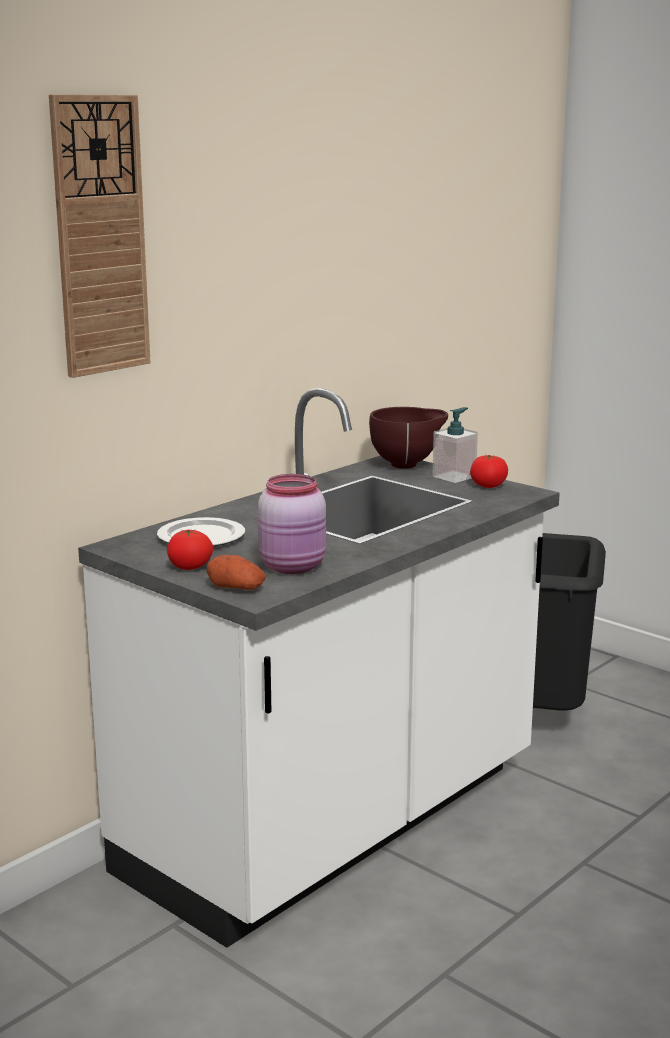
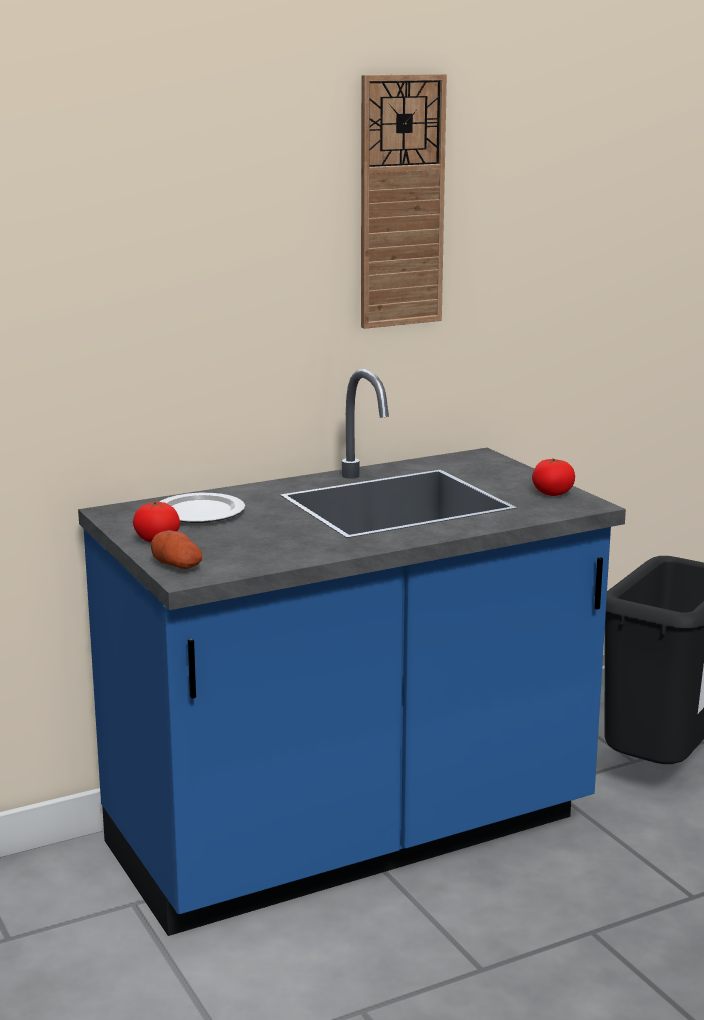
camera: 20 degrees right, 0 degrees up
(99, 236) = (115, 199): wall clock -> wall clock (401, 202)
(294, 567) = (255, 552): pink jar -> none
(334, 824) = (352, 839): white counter -> blue counter
(408, 465) = (490, 462): brown bowl -> none
(454, 477) = (526, 480): soap dispenser -> none

